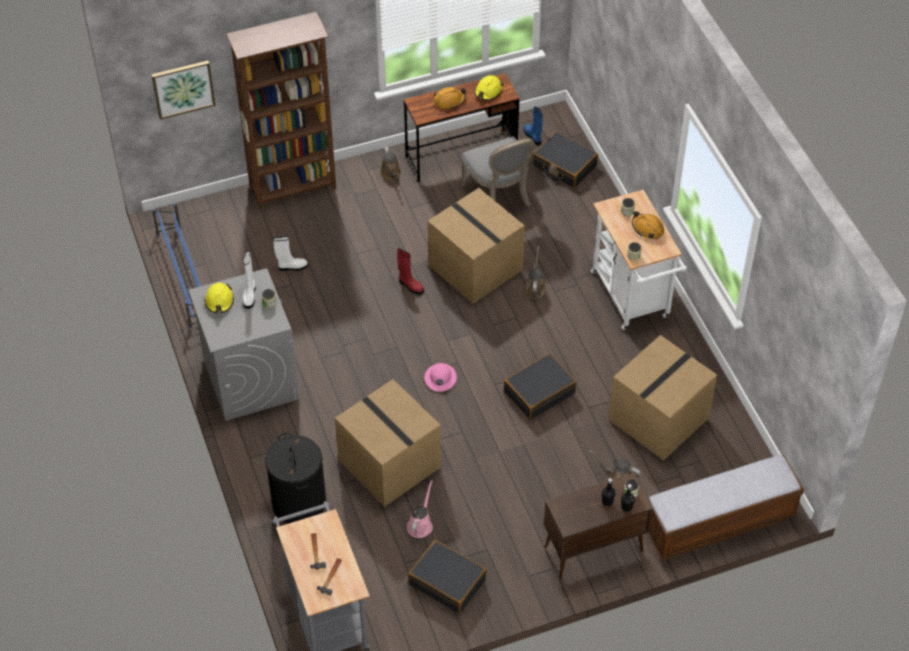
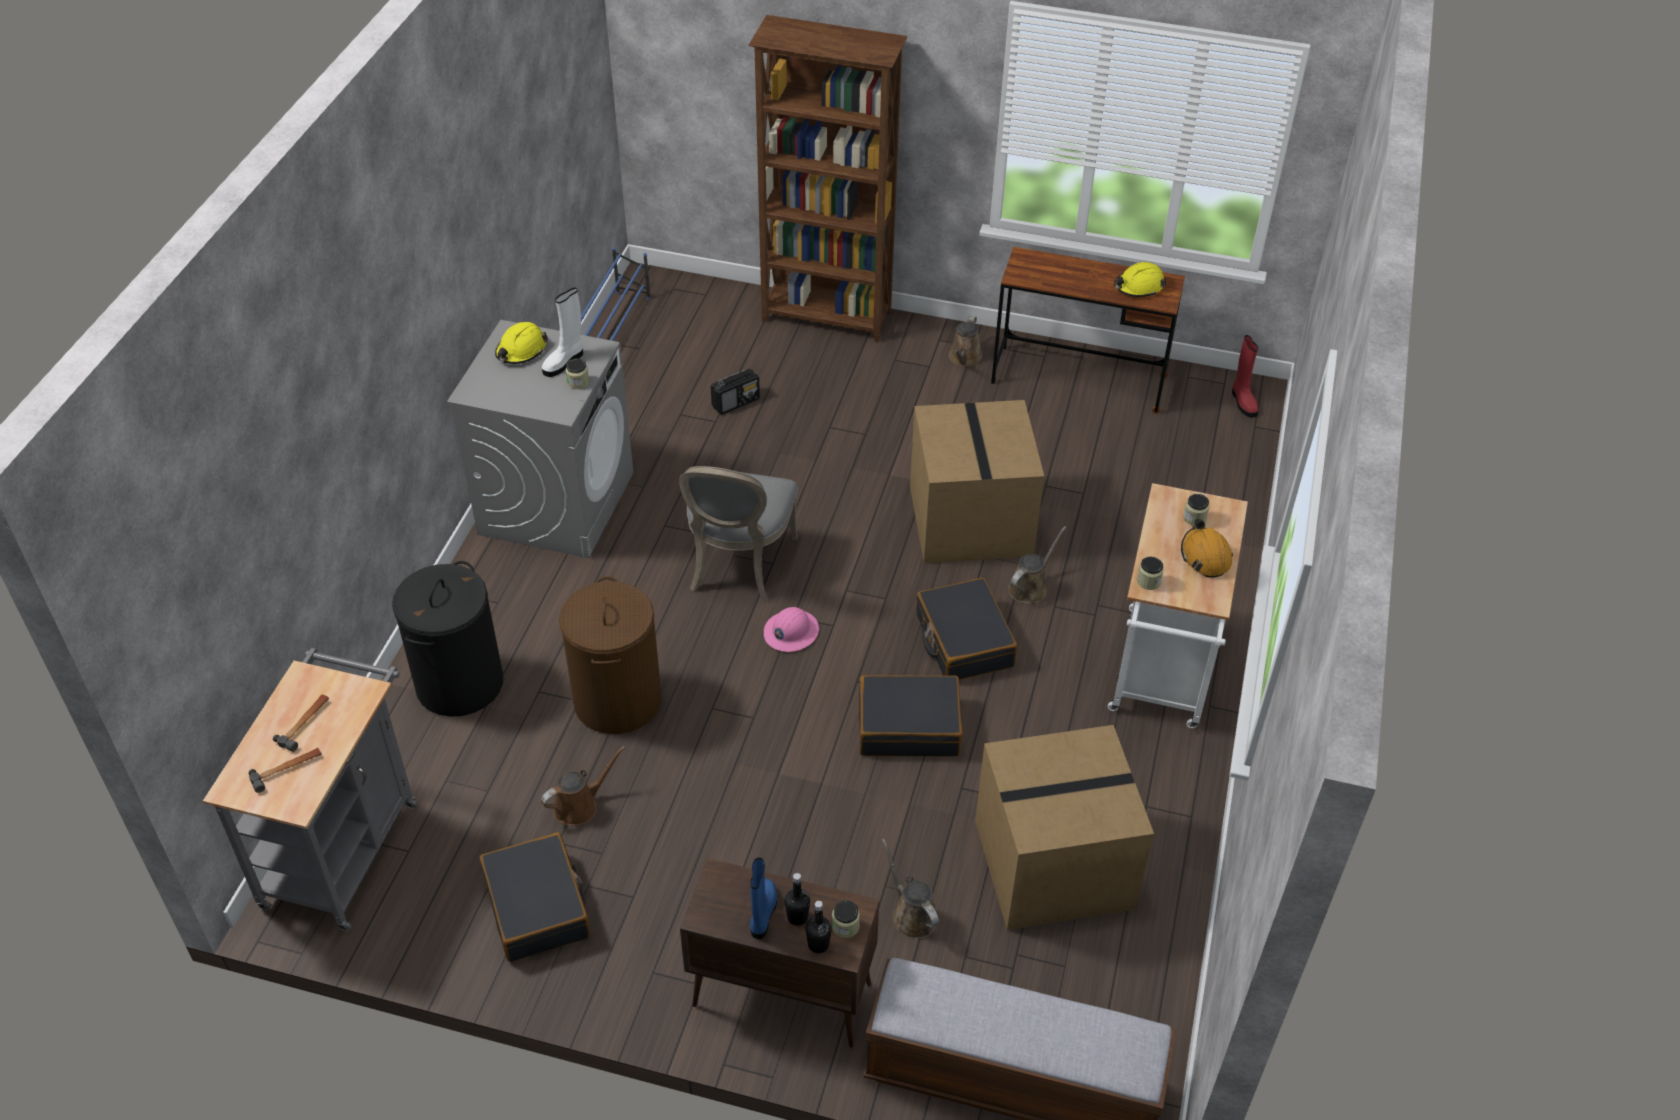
camera: 35 degrees right, 5 degrees down
(183, 88) = (698, 84): picture -> none
(292, 267) = (736, 402): white boot -> radio
(388, 463) = (617, 700): cardboard box -> brown laundry basket
(410, 285) = (862, 498): red boot -> red boot (1243, 402)
(420, 524) = (579, 806): pink watering can -> brown watering can
(449, 101) = (1073, 274): orange hard hat -> none
(499, 196) = (1086, 450): grey chair -> grey chair (738, 566)
(533, 136) = (1200, 402): blue boot -> blue boot (762, 913)
(564, 166) = (1212, 458): black suitcase -> black suitcase (963, 641)

